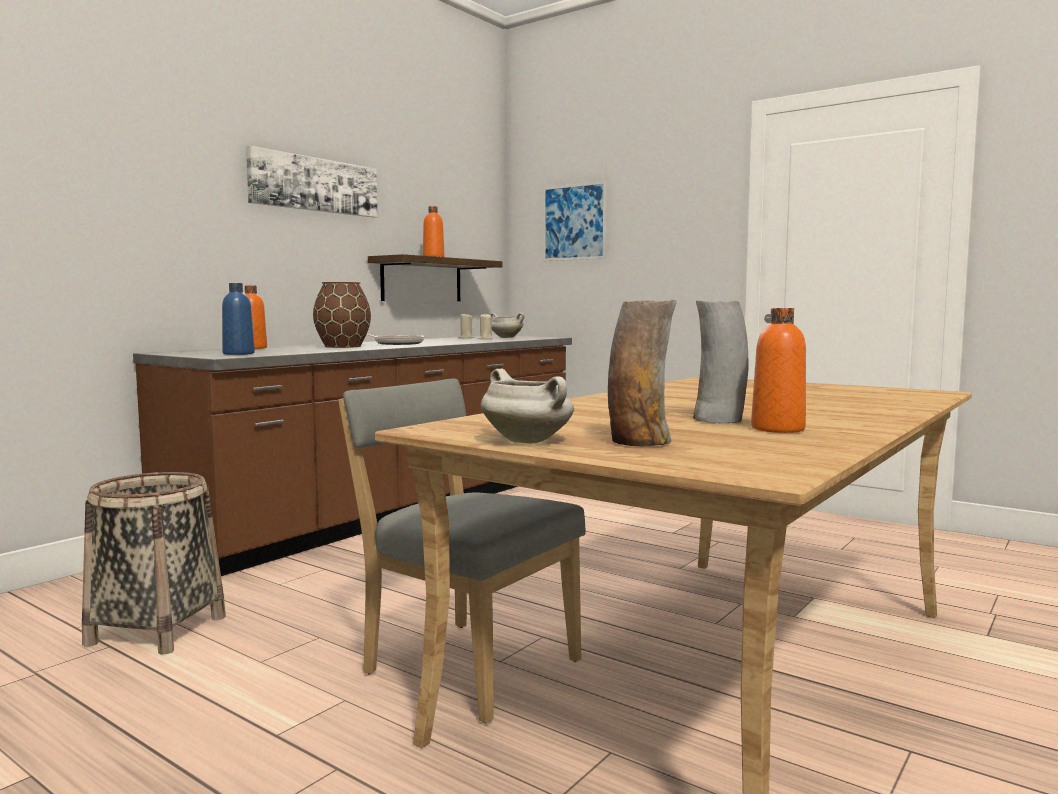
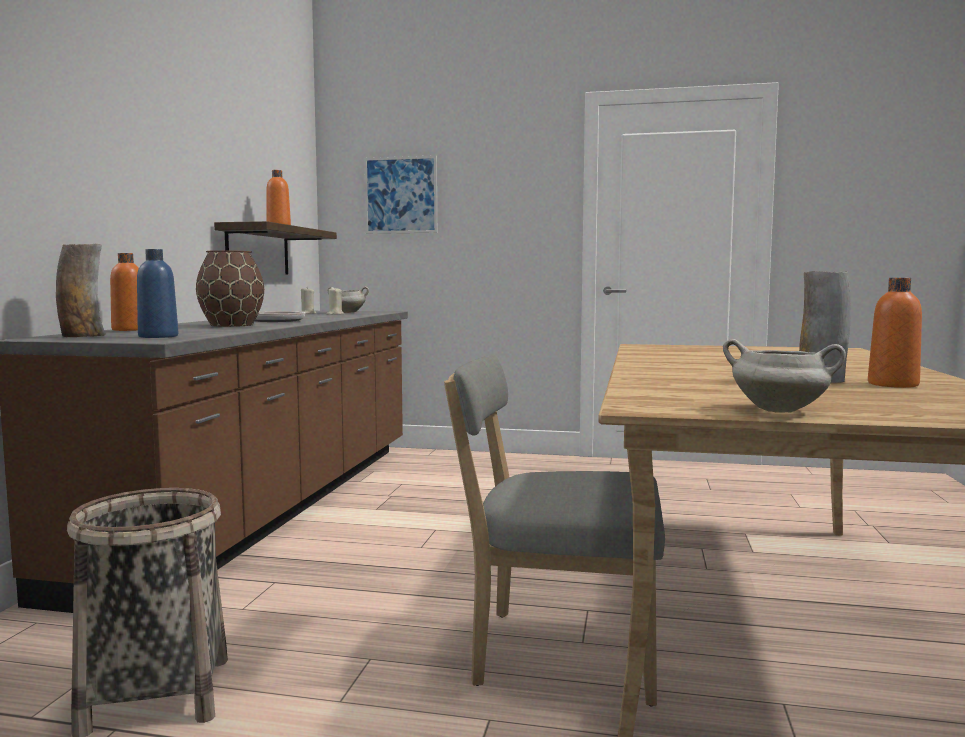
camera: 25 degrees left, 0 degrees up
(314, 184) = (166, 135): picture -> none
(639, 442) = (860, 403): vase -> vase (82, 336)

